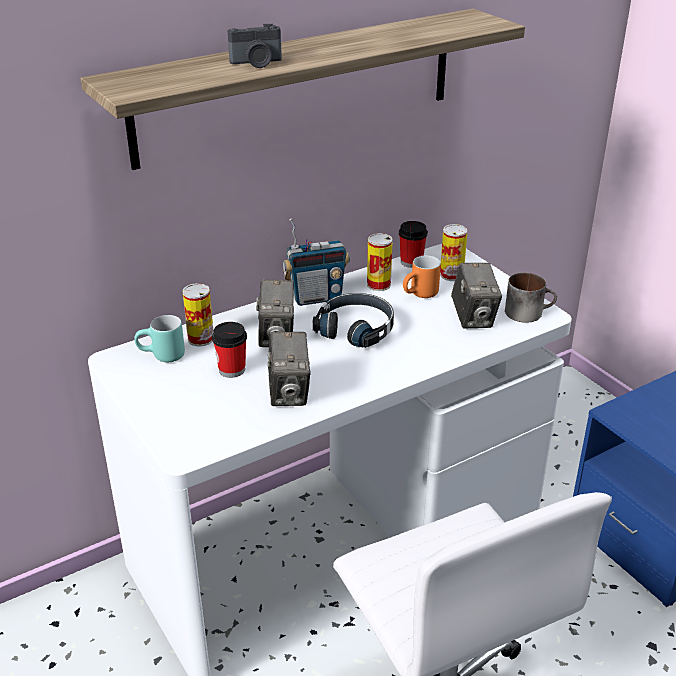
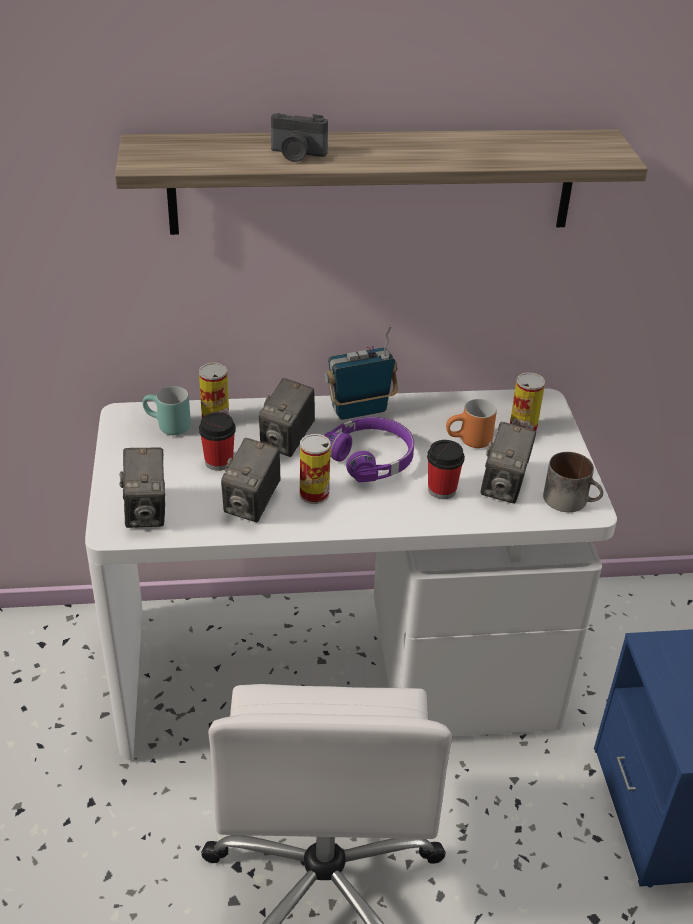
camera: 25 degrees right, 5 degrees up
(201, 429) = (146, 512): none -> camera
(316, 297) = (359, 411): radio -> radio turned 150 degrees clockwise
(356, 328) = (371, 458): black headphones -> purple headphones
(378, 285) = (435, 416): can -> can (314, 494)
(411, 262) = (491, 401): cup -> cup (442, 490)

